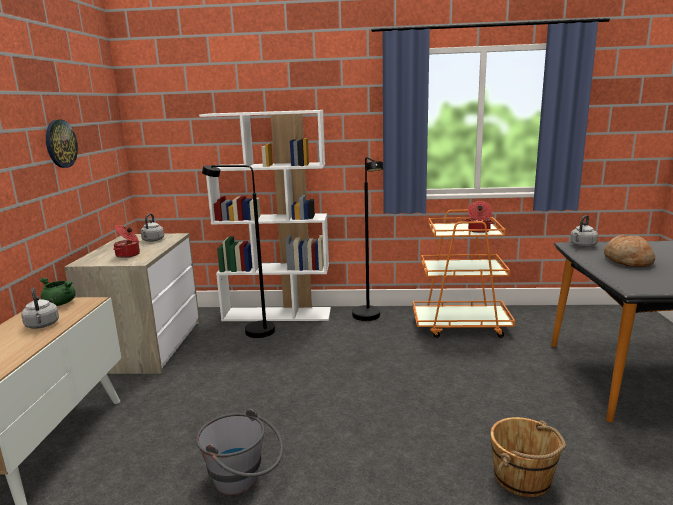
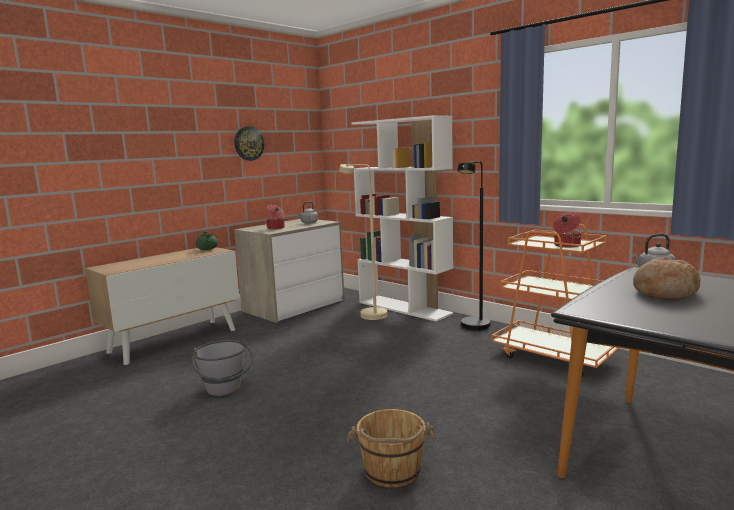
camera: 40 degrees right, 5 degrees down
(42, 325) = (179, 257): grey kettle -> none
(251, 331) = (368, 314): black floor lamp -> beige floor lamp

